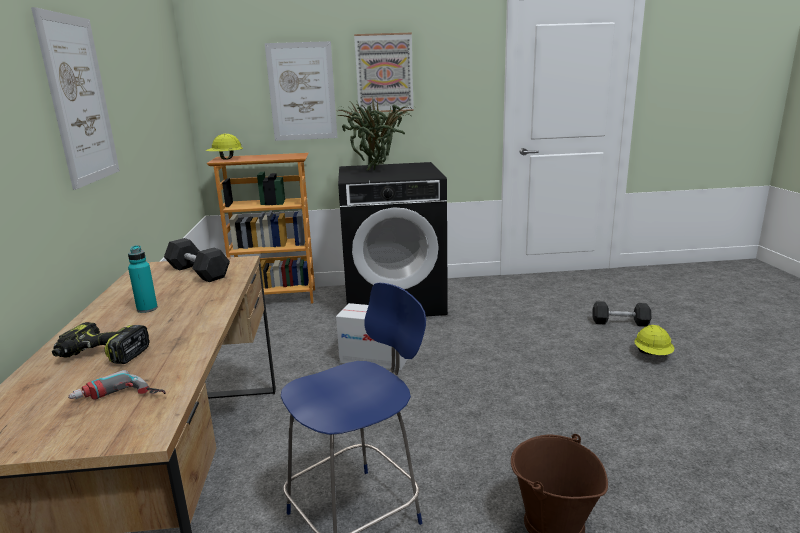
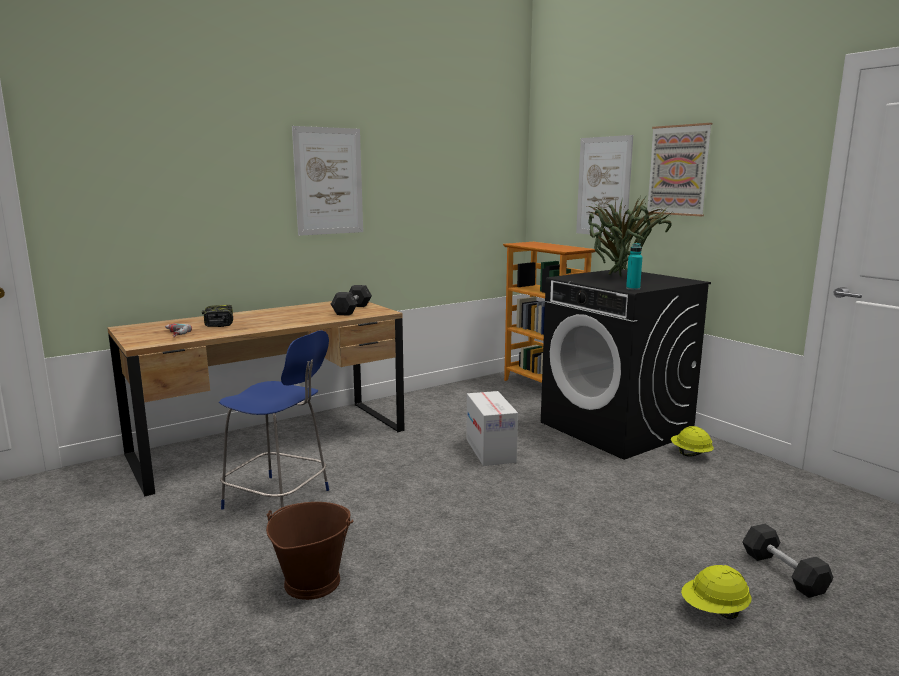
camera: 60 degrees right, 5 degrees down
(147, 309) = (283, 315): turquoise bottle -> turquoise bottle (633, 289)
(225, 159) = (525, 243): yellow hard hat -> yellow hard hat (690, 454)

